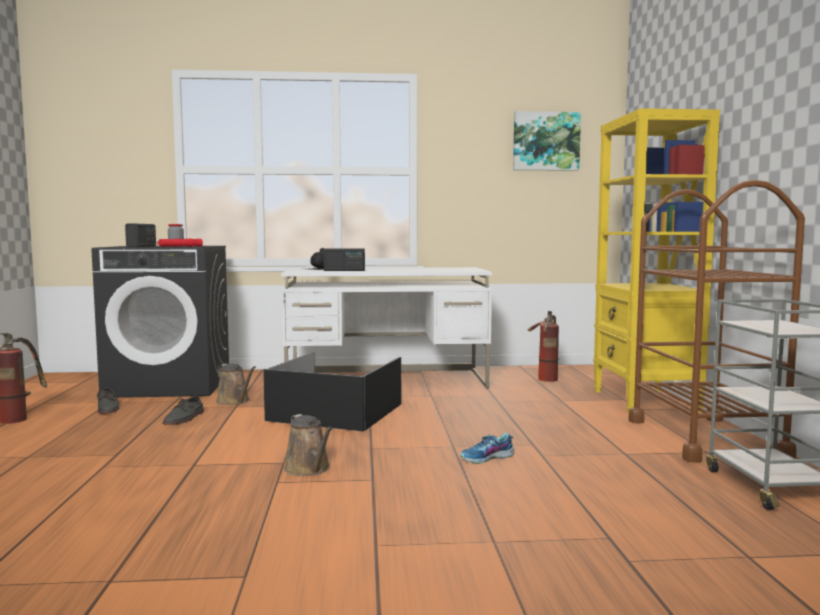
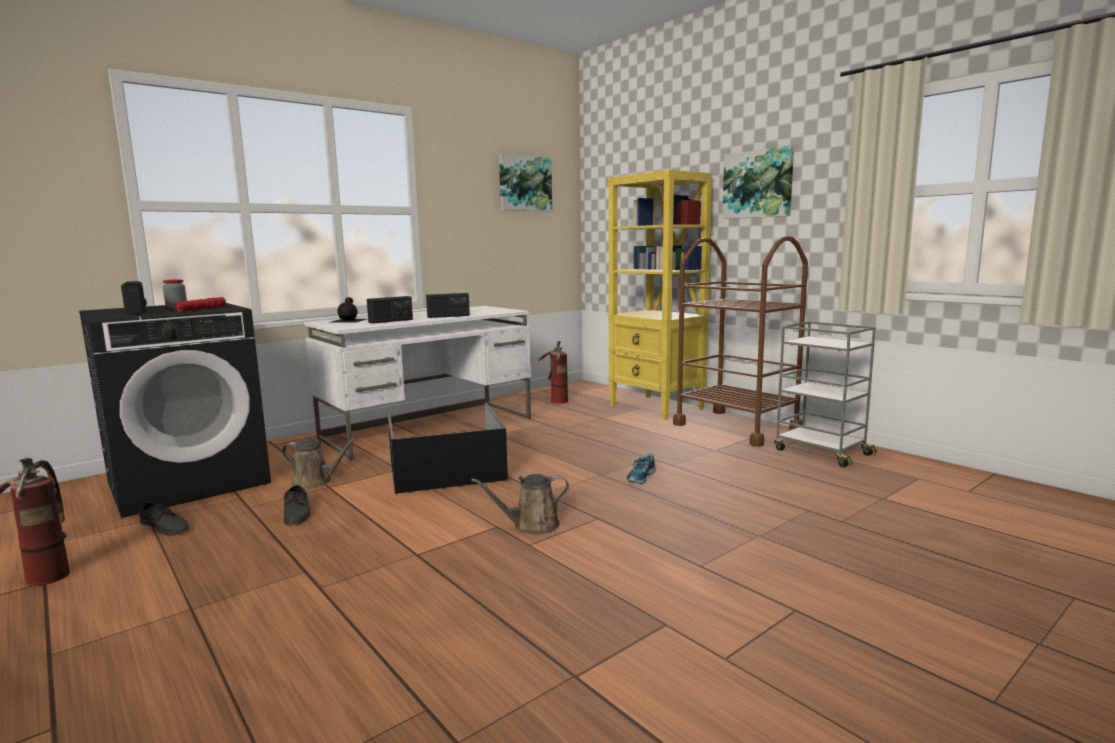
camera: 35 degrees left, 5 degrees up
(309, 469) = (531, 525): brown watering can -> brown watering can turned 135 degrees clockwise
(402, 270) = (448, 316): none -> radio
(765, 117) = (758, 184): none -> picture

